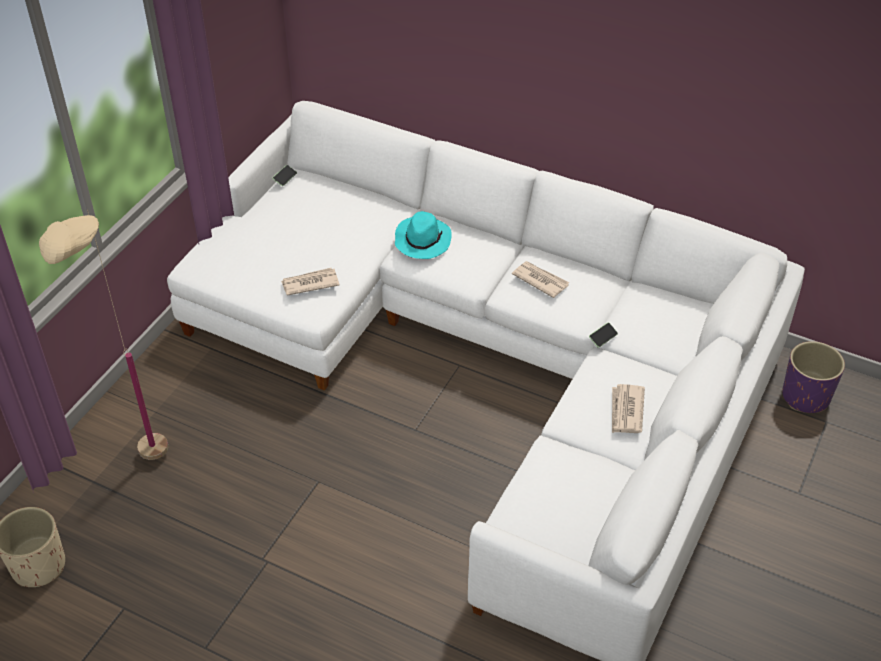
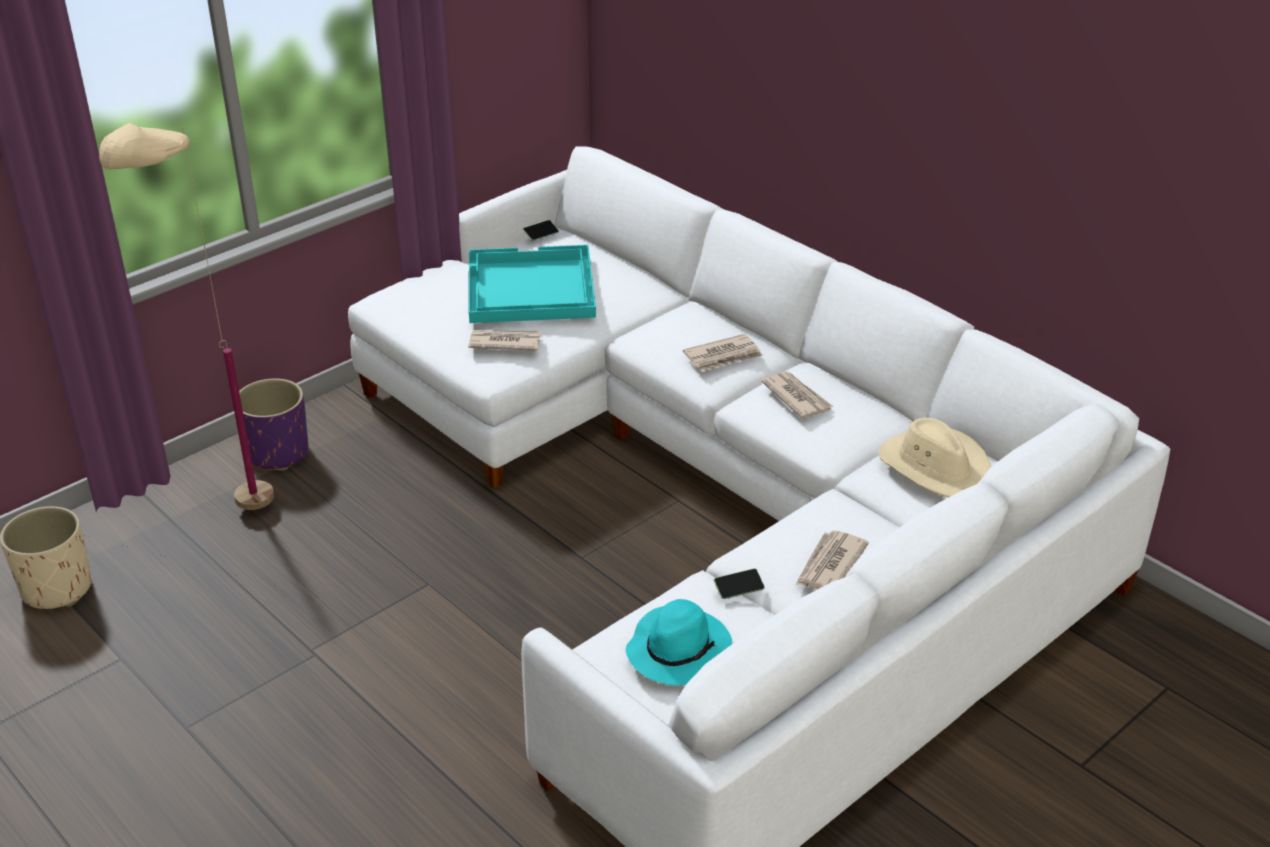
camera: 20 degrees right, 10 degrees down
(304, 231) = (529, 288): none -> turquoise tray
(422, 240) = (669, 326): turquoise hat -> turquoise hat (678, 649)
(473, 257) = (723, 356): none -> newspaper
(603, 338) = (846, 478): phone -> phone (738, 589)
(656, 314) = (935, 467): none -> beige hat
(805, 396) = (1149, 648): purple planter -> purple planter (278, 453)

